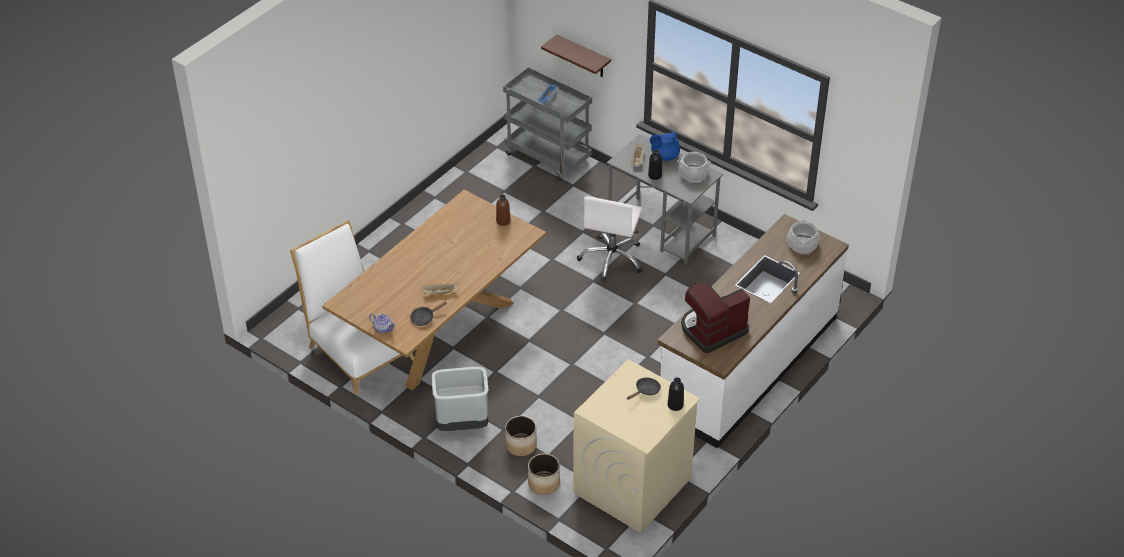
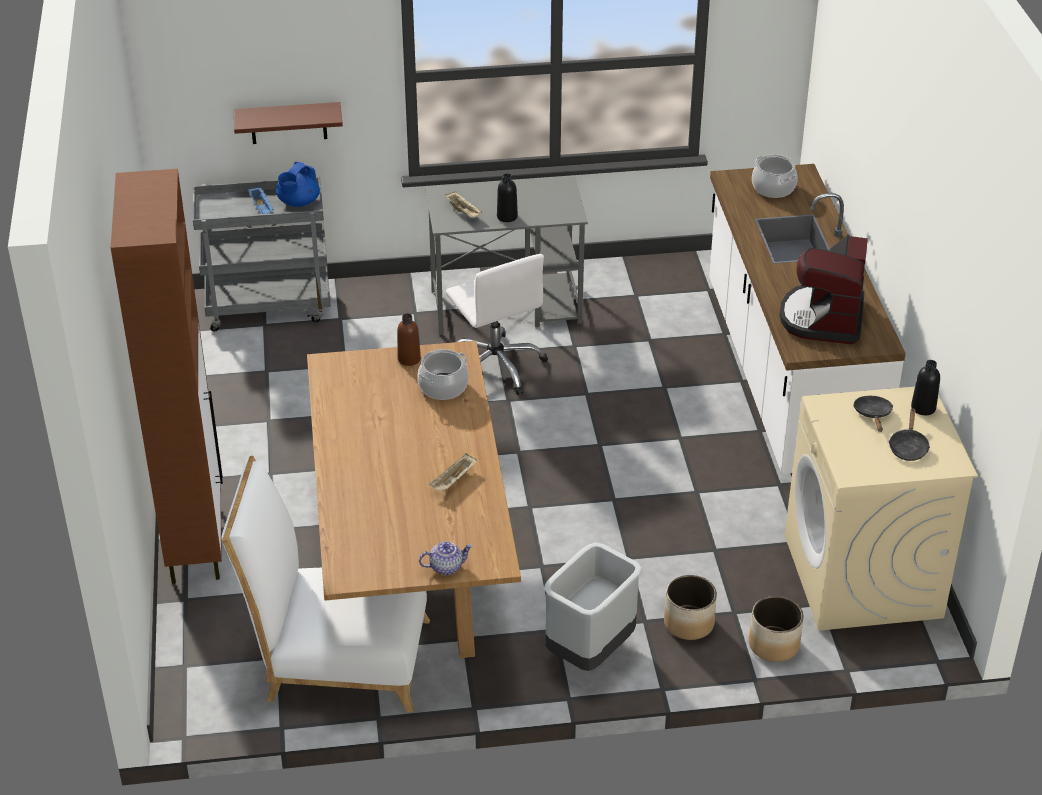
camera: 45 degrees left, 5 degrees down
(370, 255) = (196, 541): none -> brown cabinet
(424, 318) = (479, 521): black frying pan -> black frying pan (908, 447)
(664, 156) = (487, 193): blue teapot -> blue teapot (298, 202)
(693, 174) = (545, 193): cooking pot -> cooking pot (443, 387)

